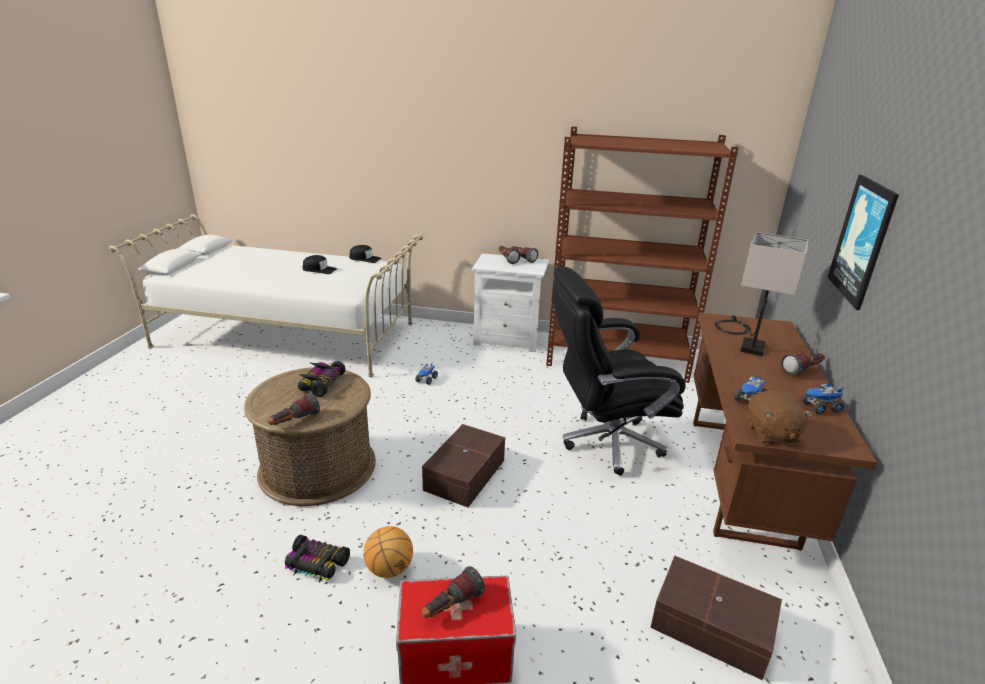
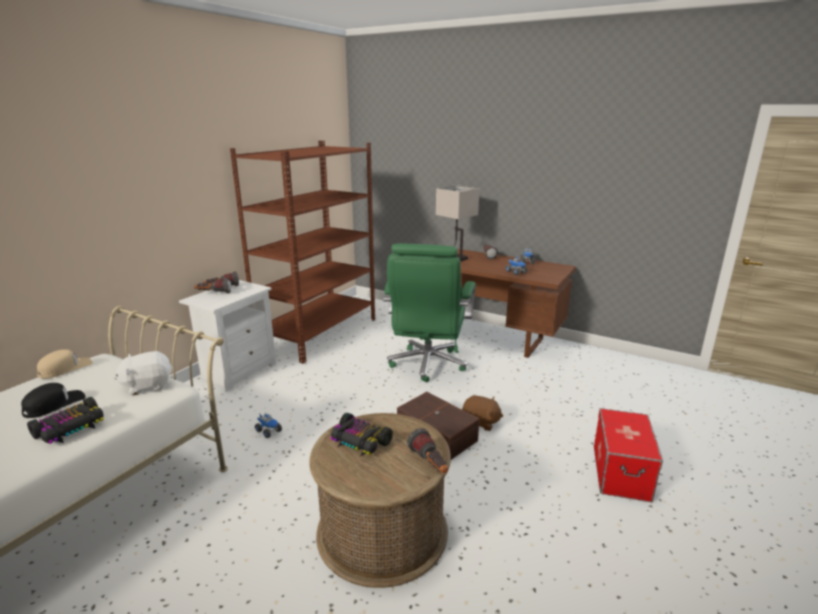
camera: 70 degrees left, 5 degrees down
(316, 564) = (529, 541): toy car -> toy car (71, 428)
(351, 285) = (148, 385): none -> white plush toy
(365, 259) = (65, 368): black cap -> beige cap
(389, 569) = (540, 494): basketball -> none
(451, 606) = (629, 433): flashlight -> none
(605, 443) = (427, 366): black office chair -> green office chair
(712, 629) = (595, 379): brown storage box -> none
(771, 433) = (550, 276): brown plush toy -> brown plush toy (480, 423)
(862, 240) = (487, 176): picture -> none

